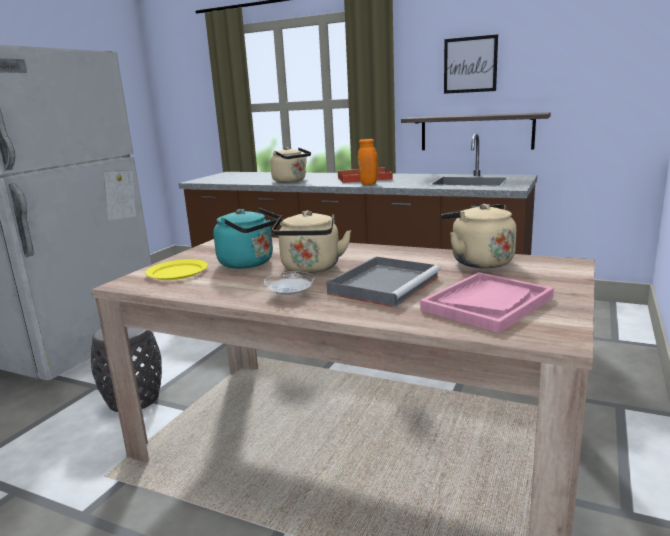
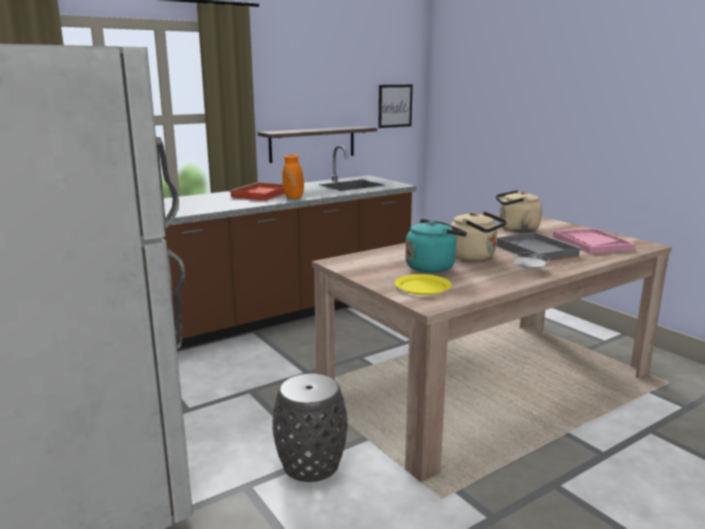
camera: 60 degrees left, 0 degrees up
(291, 181) = (202, 207): beige kettle -> none
(470, 65) = (305, 85): picture -> picture (395, 106)

